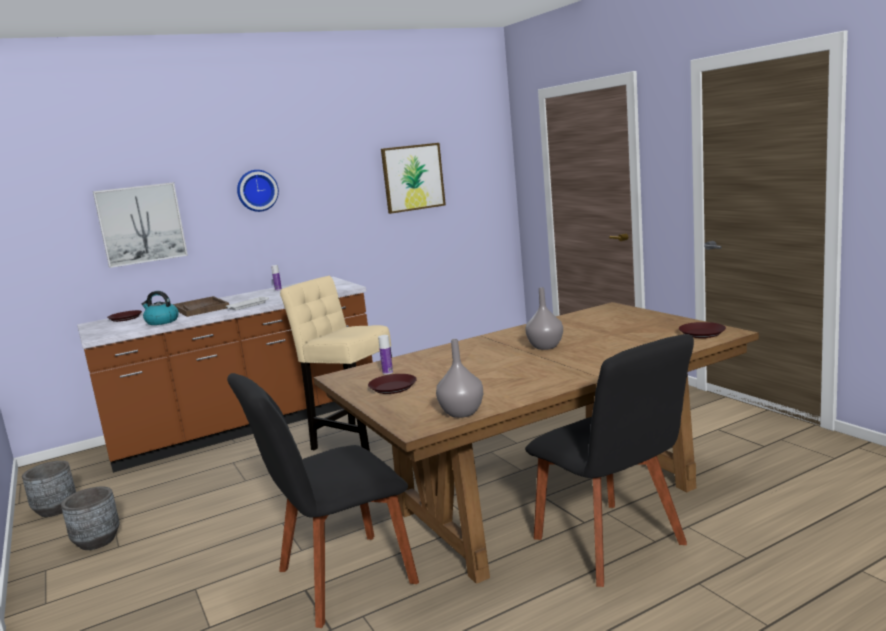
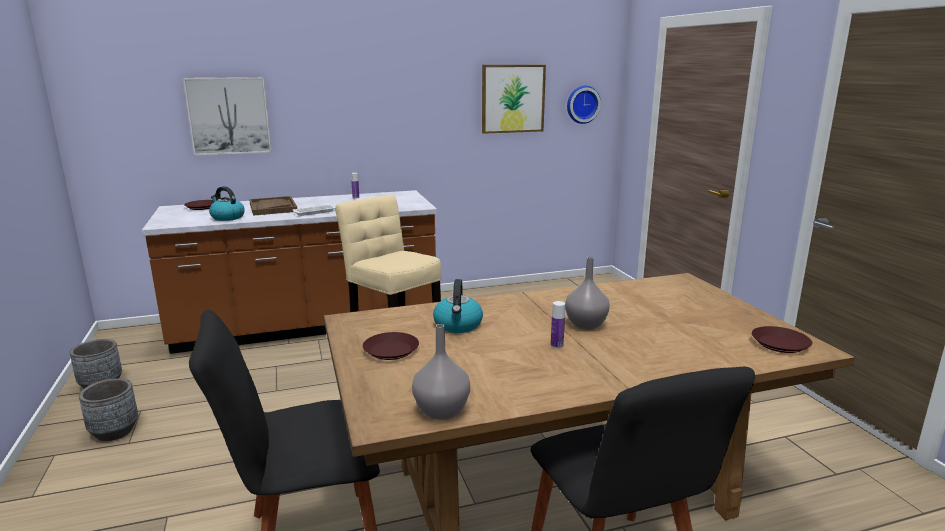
camera: 10 degrees right, 5 degrees up
(257, 190) = (348, 94): wall clock -> wall clock (582, 104)
(387, 372) = (399, 326): bottle -> bottle (557, 345)
(438, 364) = (458, 325): none -> kettle

